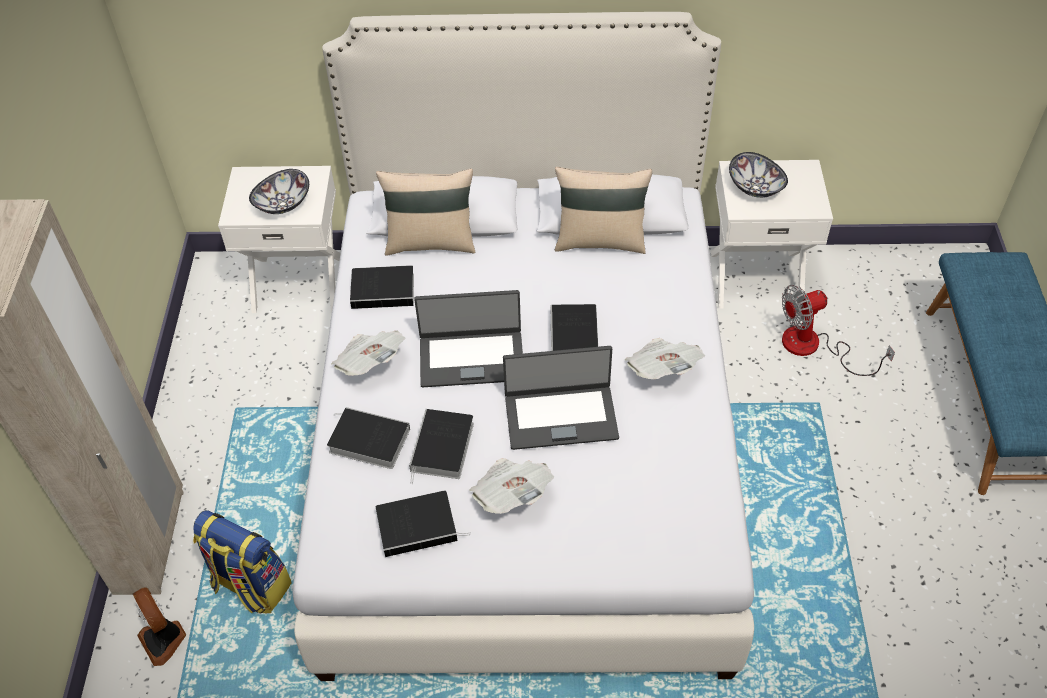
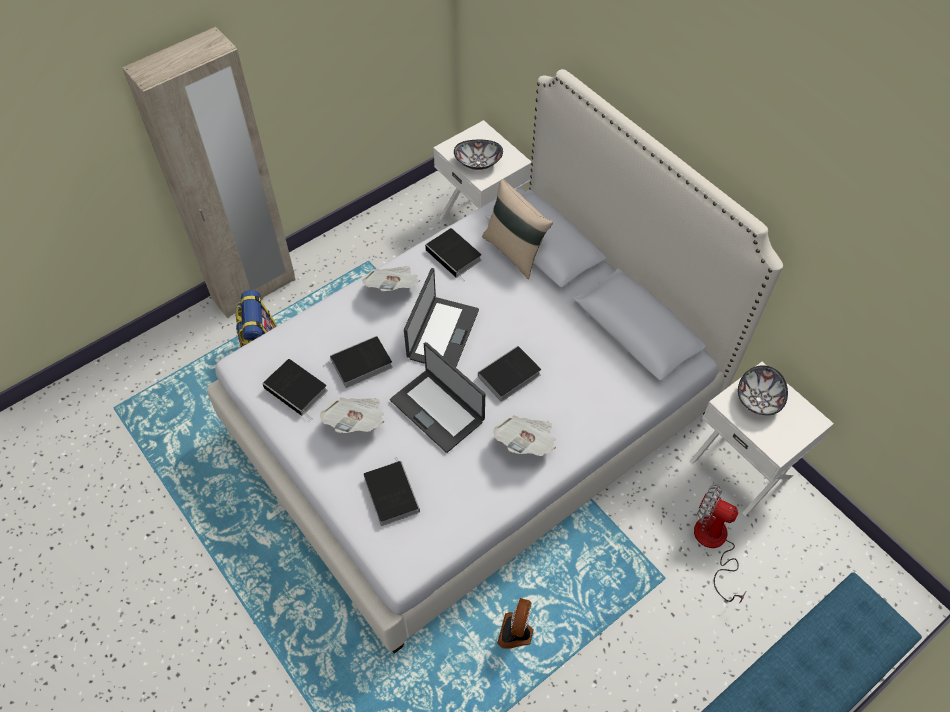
camera: 50 degrees right, 5 degrees up
(164, 639) = (203, 340): fan -> fan (516, 633)
(367, 441) = (335, 324): book -> book (390, 493)
(471, 358) = (442, 333): laptop -> laptop turned 120 degrees counterclockwise
(600, 240) = (606, 338): beige pillow -> none

